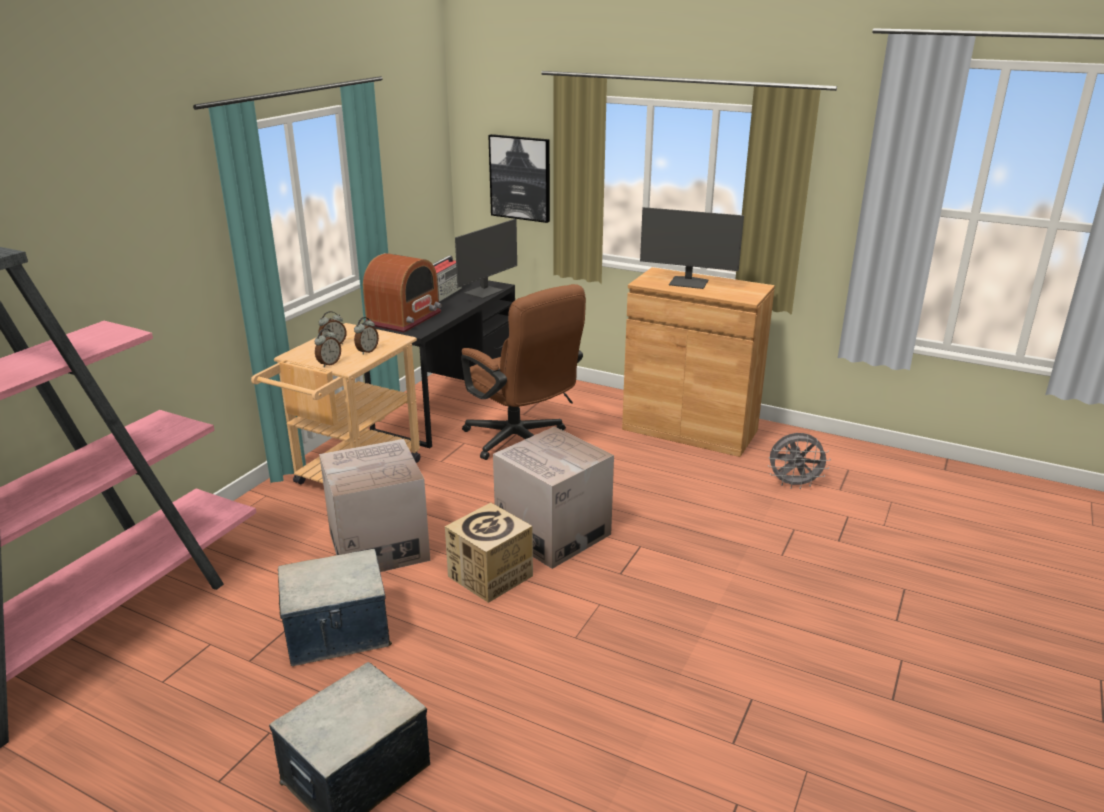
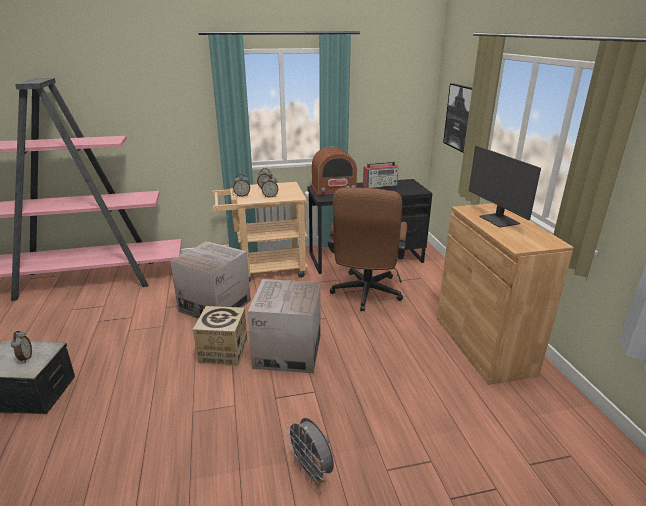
camera: 50 degrees right, 0 degrees up
(337, 632) = (135, 331): storage box -> none
(359, 706) = (25, 358): none -> alarm clock
(484, 292) = (405, 191): monitor -> none
(794, 484) = (495, 431): grey fan -> grey fan (311, 471)

